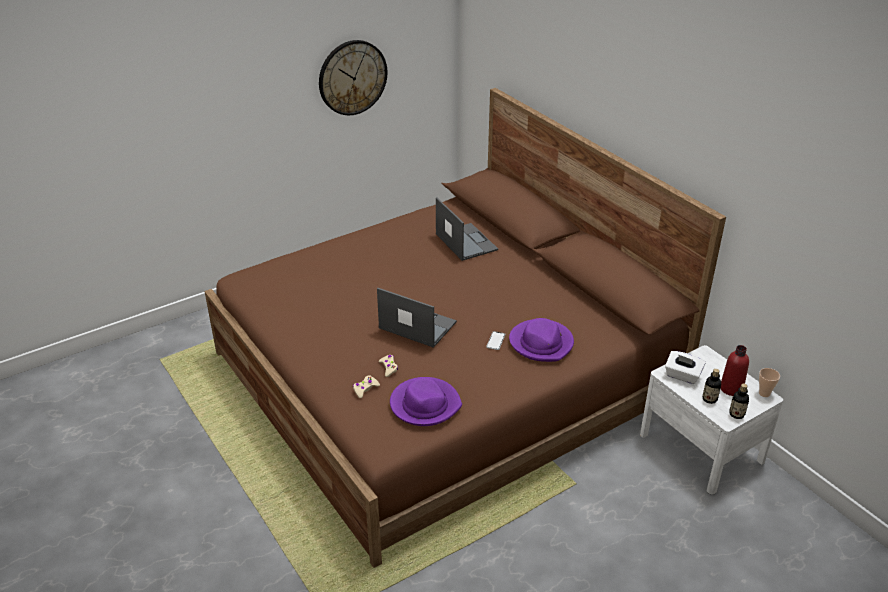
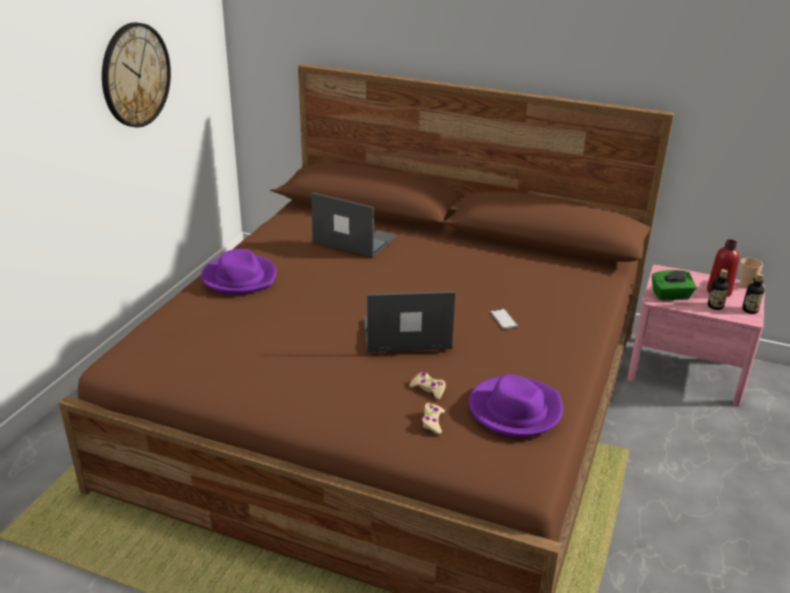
camera: 35 degrees left, 5 degrees down
(541, 343) = (547, 305): purple hat -> purple hat (240, 278)
(682, 376) = (671, 296): white tissue box -> green tissue box
(701, 448) = (686, 370): white nightstand -> pink nightstand

